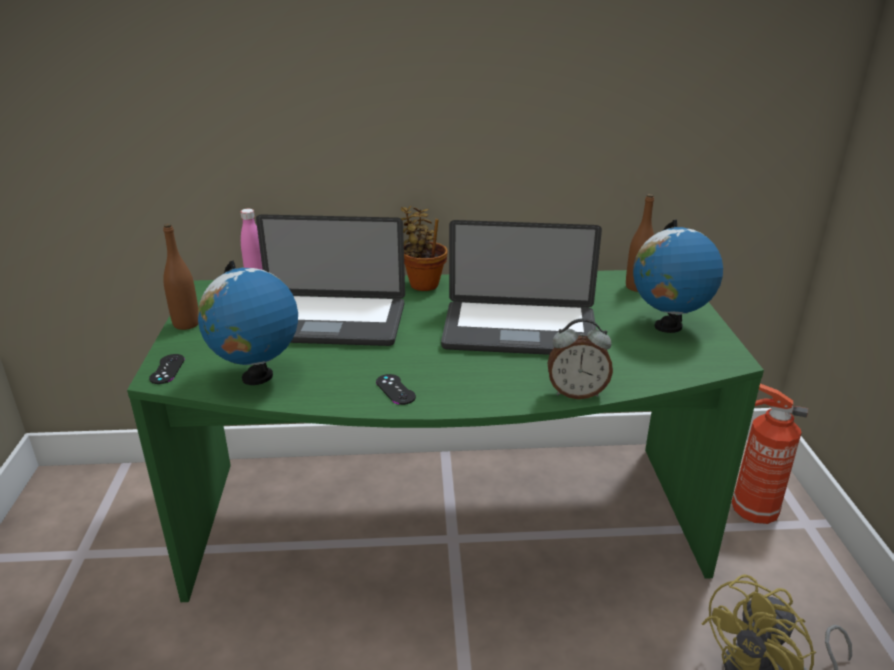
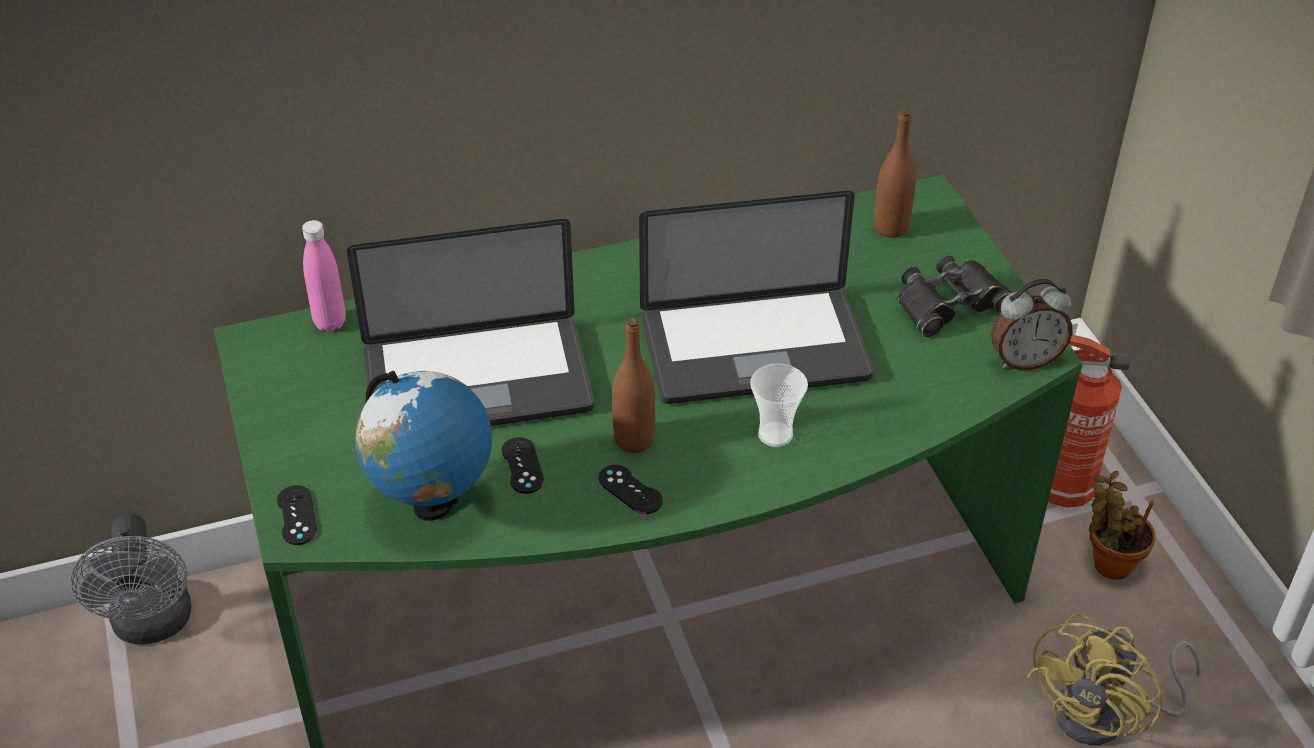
camera: 15 degrees left, 15 degrees up
(139, 483) = (152, 625): none -> grey fan
(186, 324) = (269, 423): brown bottle -> brown bottle (634, 440)
(329, 366) = (522, 466): none -> black game controller
(422, 283) = (580, 273): potted plant -> potted plant (1109, 561)
(514, 375) = (775, 434): none -> cup
(576, 393) = (862, 449): alarm clock -> alarm clock (1024, 360)
(667, 327) = (949, 304): globe -> black binoculars

